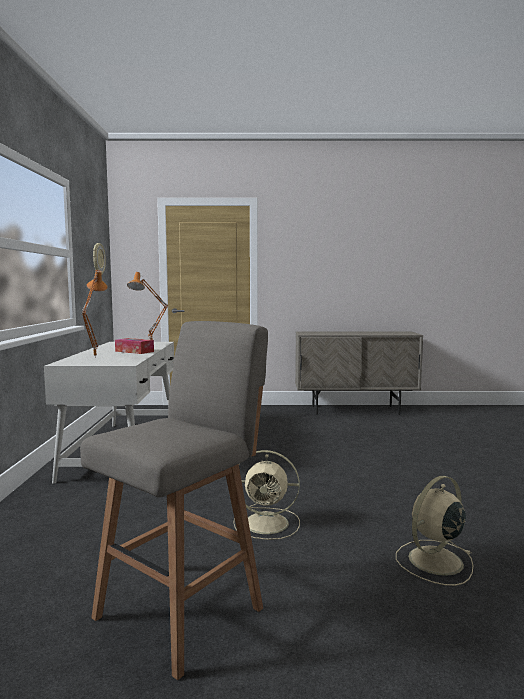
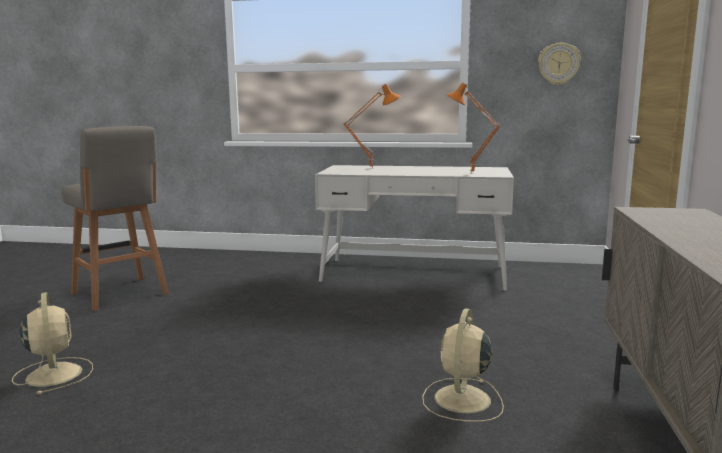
camera: 100 degrees right, 5 degrees up
(134, 351) = (411, 172): tissue box -> none
(268, 523) = (196, 319): beige fan -> beige fan (462, 400)

